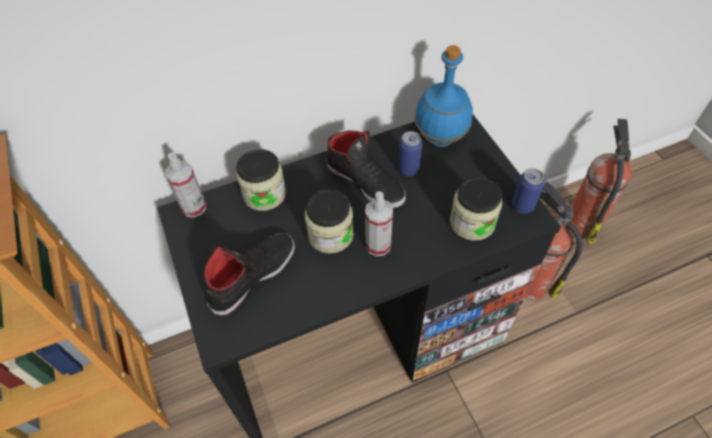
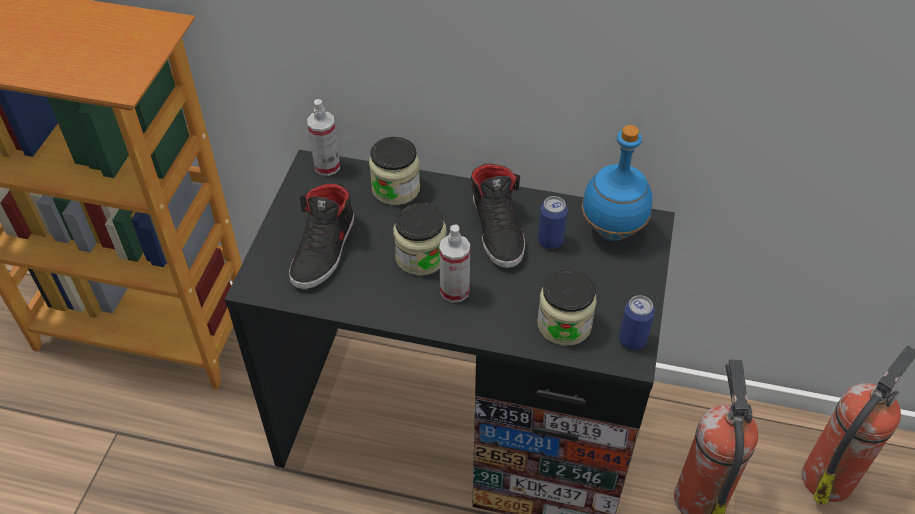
camera: 35 degrees right, 5 degrees down
(252, 275) = (324, 250): black shoe -> black shoe turned 120 degrees clockwise

